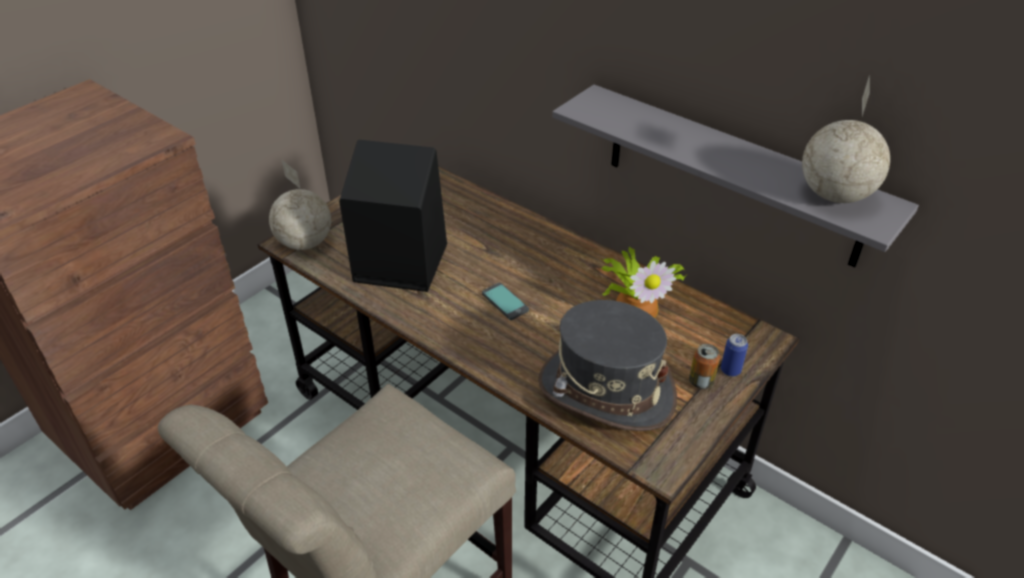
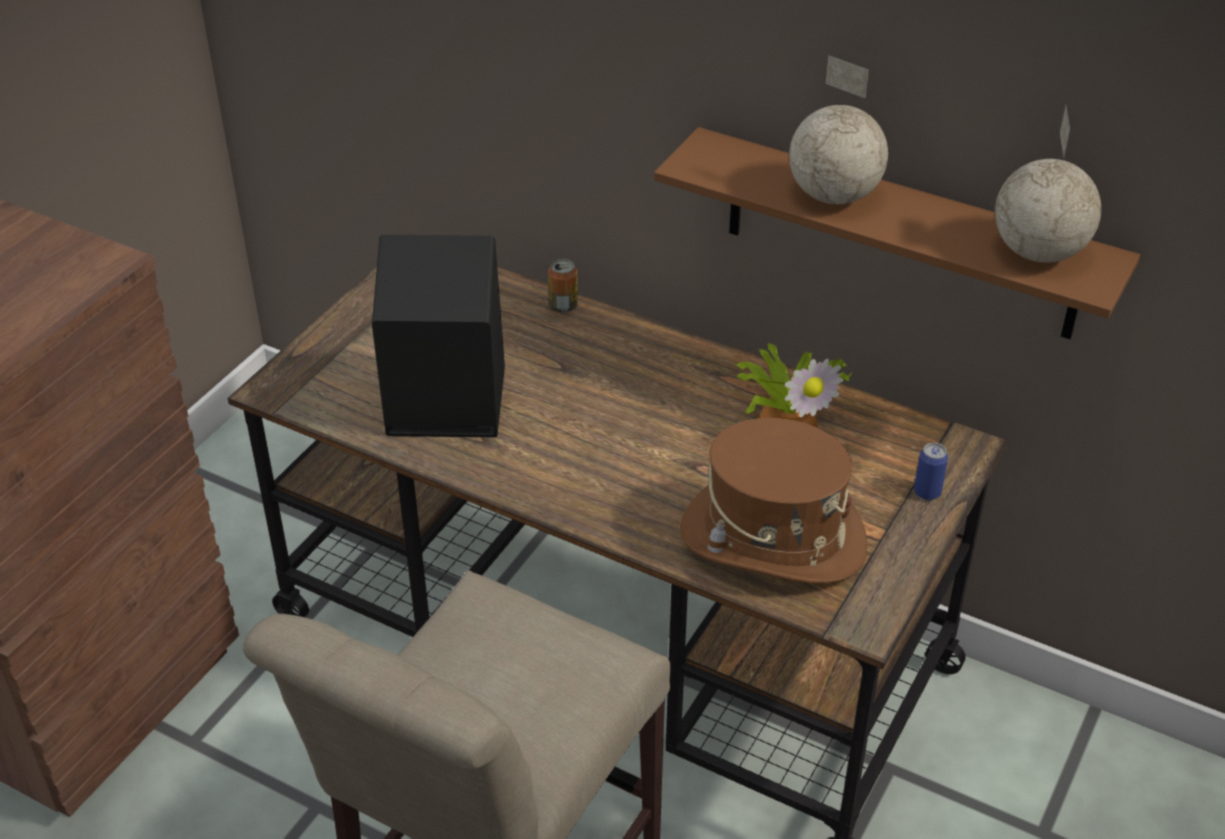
camera: 10 degrees left, 0 degrees up
(305, 243) = (298, 388): globe -> globe (833, 195)
(505, 302) = (608, 438): phone -> none
(606, 391) = (772, 539): grey hat -> brown hat
(701, 381) = (892, 511): can -> can (563, 306)
(732, 175) = (900, 235): grey shelf -> brown shelf

